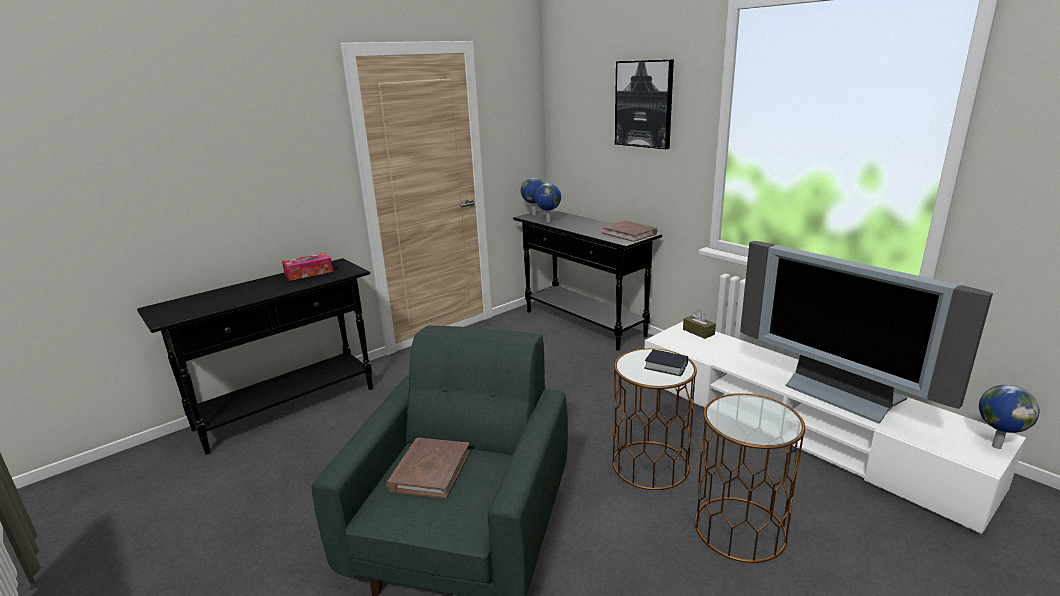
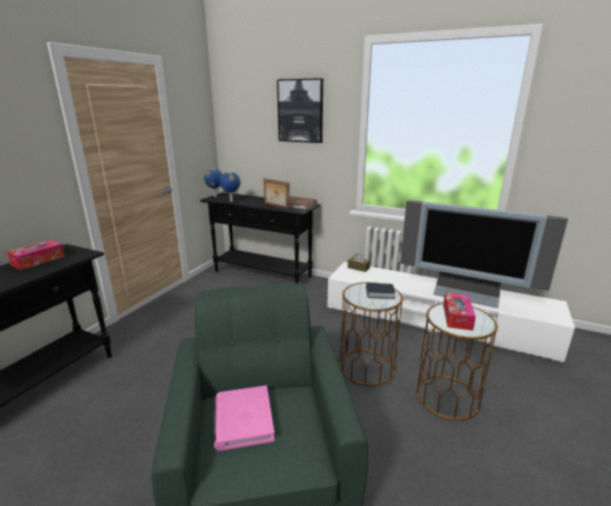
camera: 25 degrees left, 0 degrees up
(430, 471) = (243, 419): brown book -> pink book
(598, 234) = (276, 207): none -> picture frame
(749, 414) = (457, 317): none -> tissue box
(995, 446) = (558, 309): globe -> none

